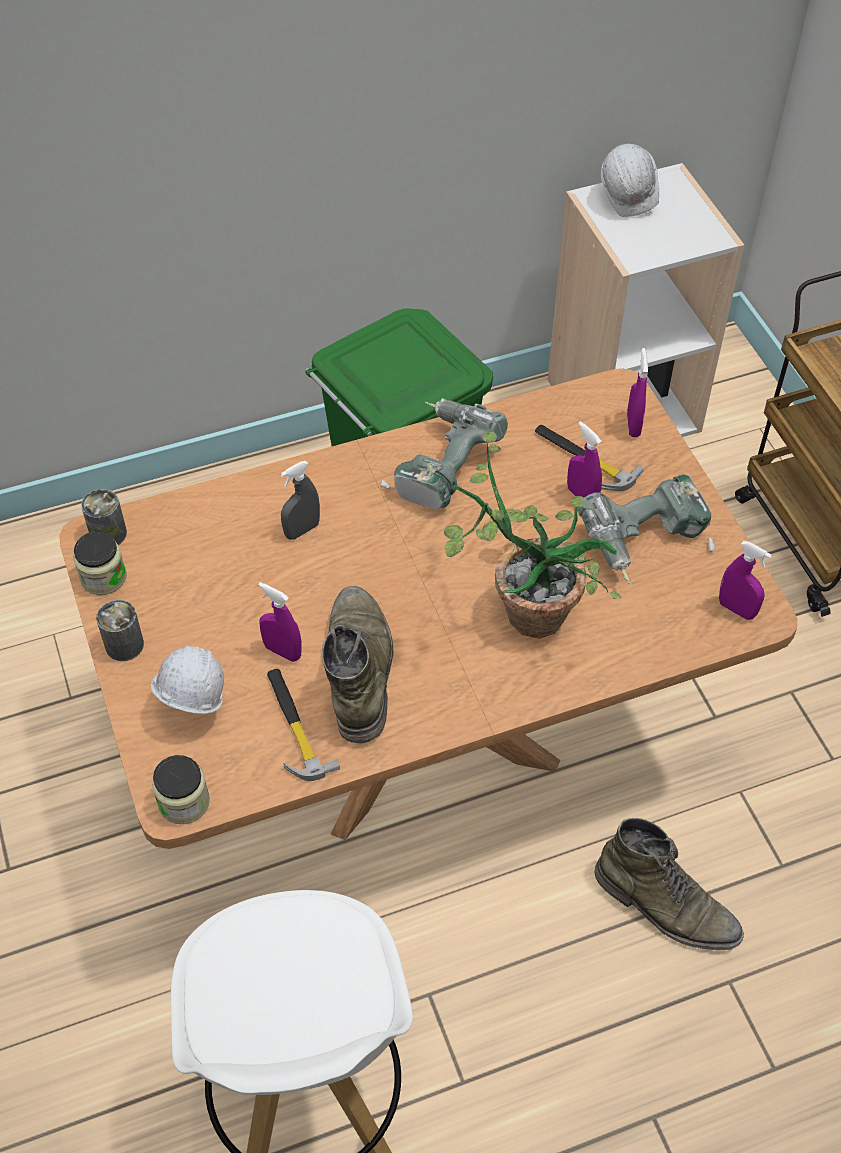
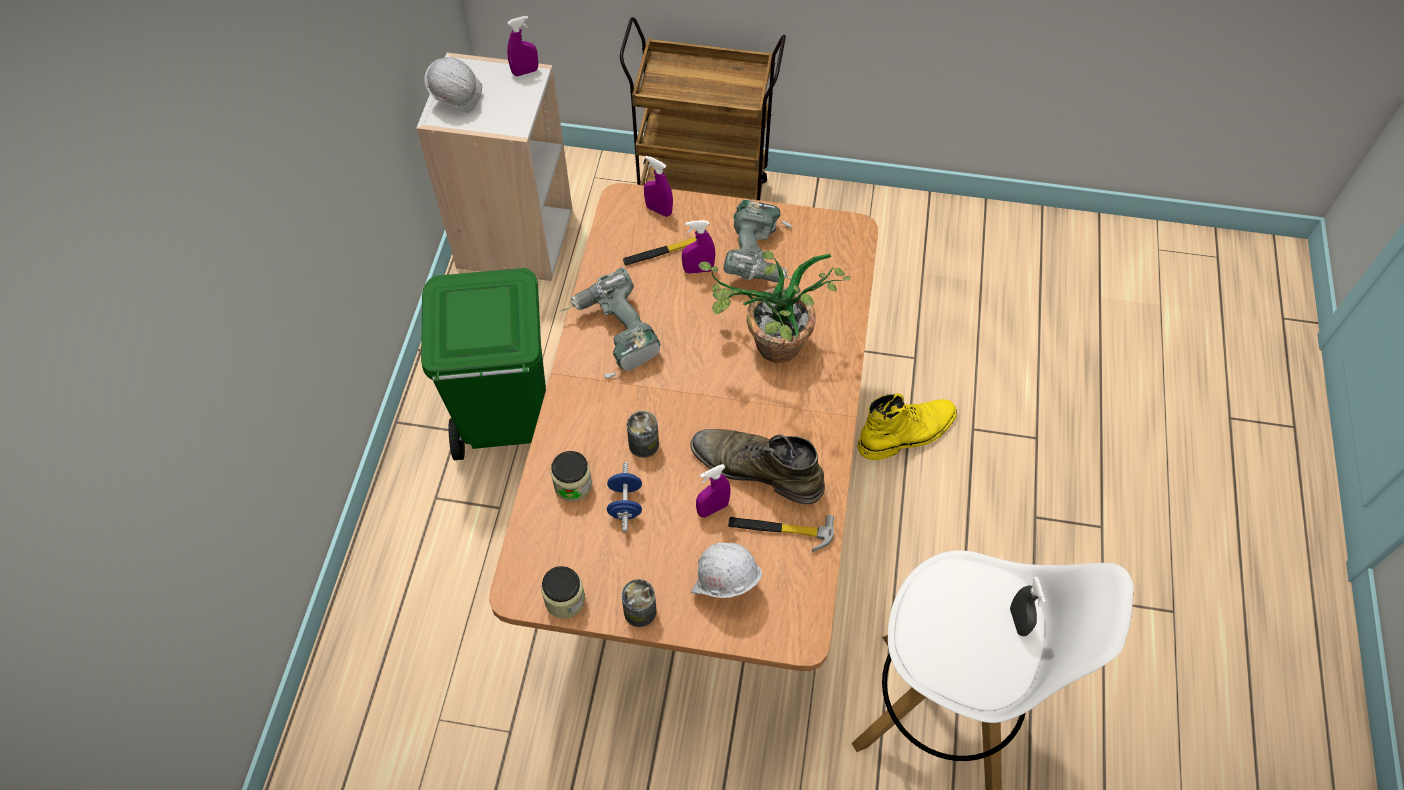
camera: 60 degrees left, 5 degrees up
(108, 534) = (523, 578): can -> can (643, 444)
(184, 802) = (803, 629): jar -> jar (573, 485)
(241, 573) = (625, 504): none -> blue dumbbell
(302, 530) = (612, 447): grey spray bottle -> grey spray bottle (1018, 621)
(666, 906) = (907, 433): green boot -> yellow boot
(736, 609) = (841, 240): purple spray bottle -> purple spray bottle (525, 72)

